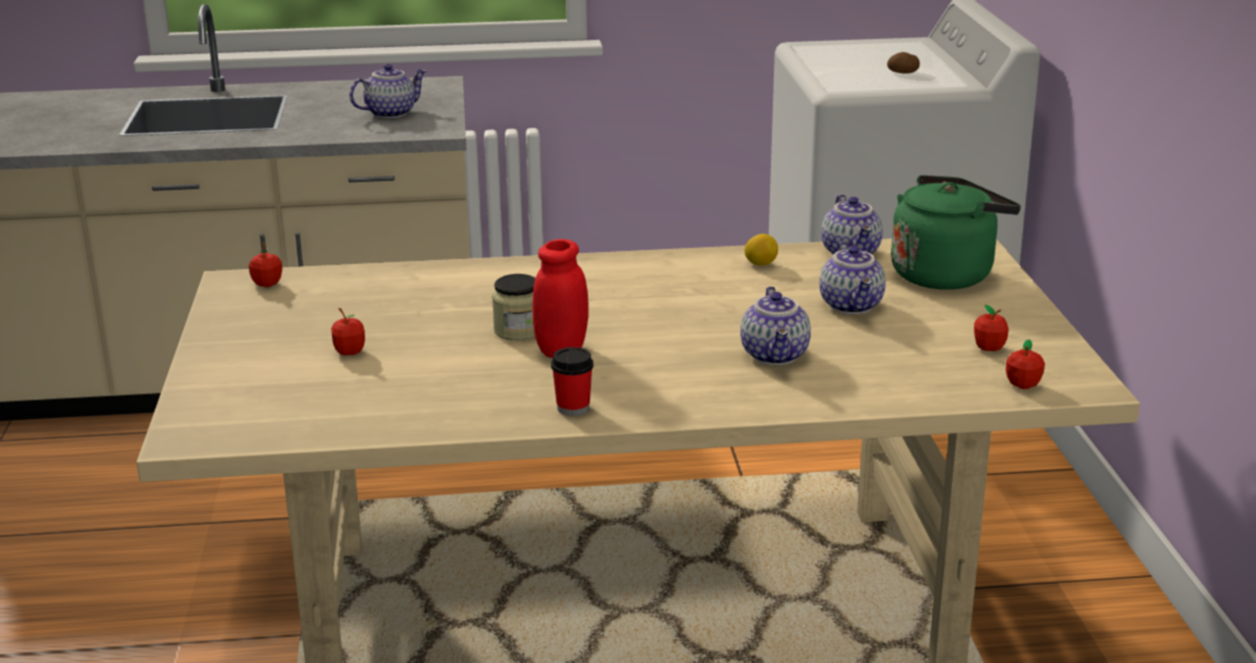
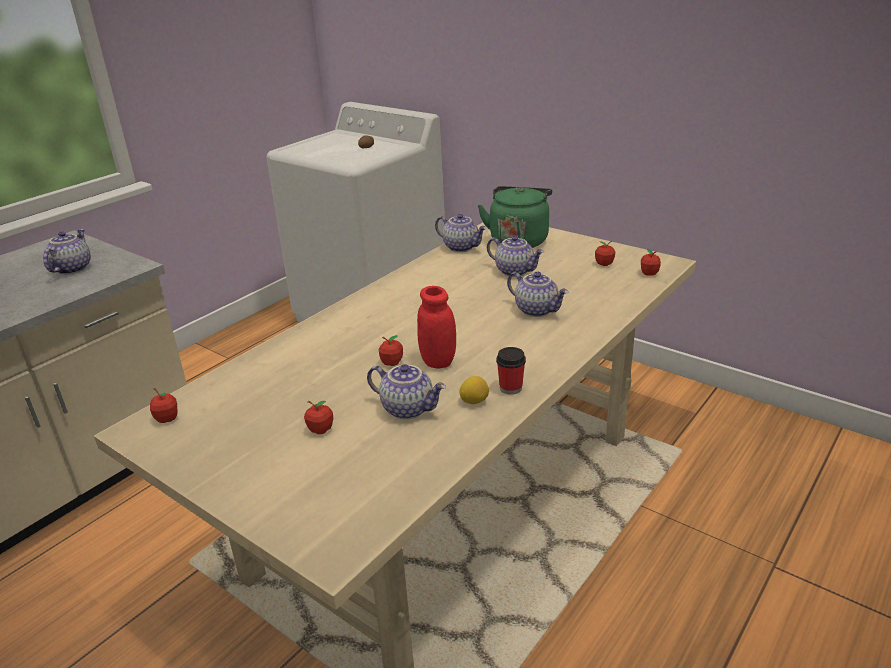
camera: 45 degrees left, 5 degrees up
(449, 374) = (408, 408): none -> teapot
(518, 331) = (392, 363): jar -> apple
(761, 264) = (434, 270): lemon -> lemon (474, 401)

